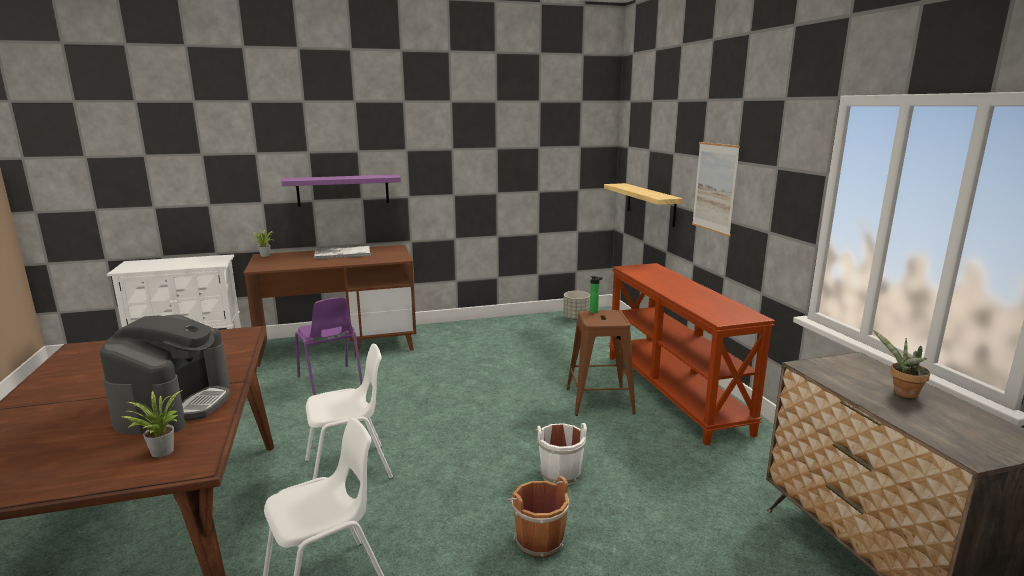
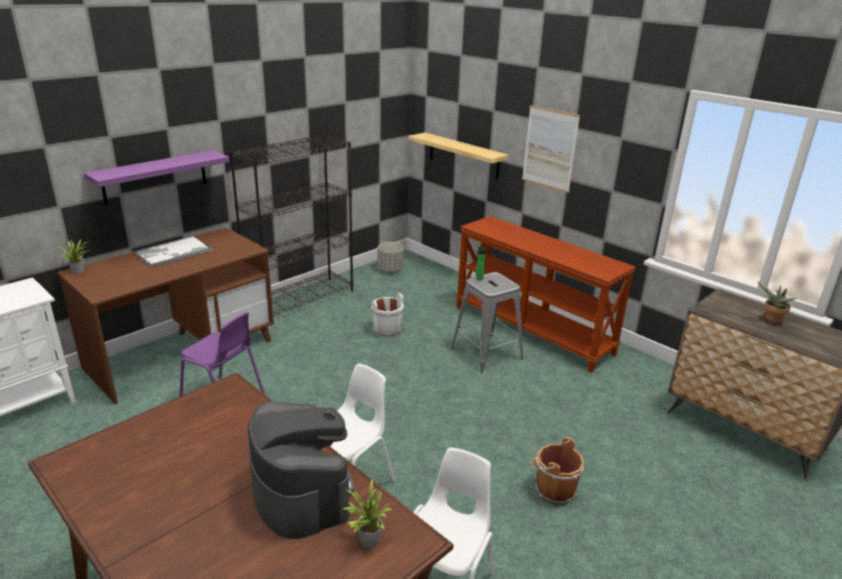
camera: 30 degrees left, 10 degrees up
(471, 326) = (301, 299): none -> black bookcase
(559, 472) = (516, 429): white bucket -> white bucket (386, 330)
(599, 400) = (486, 353): brown stool -> grey stool

